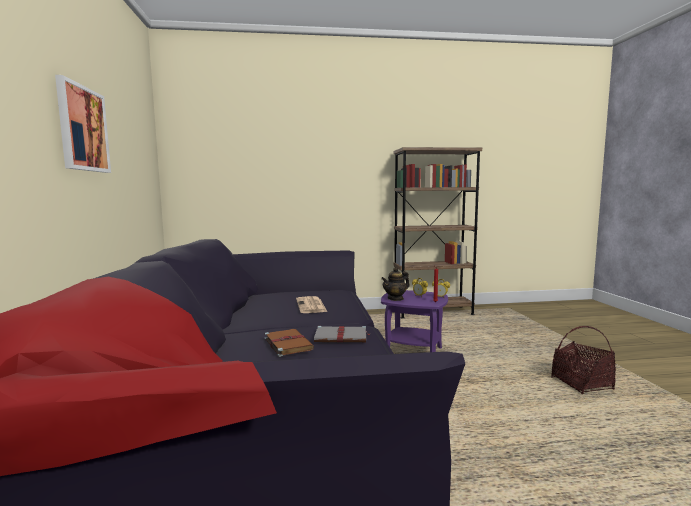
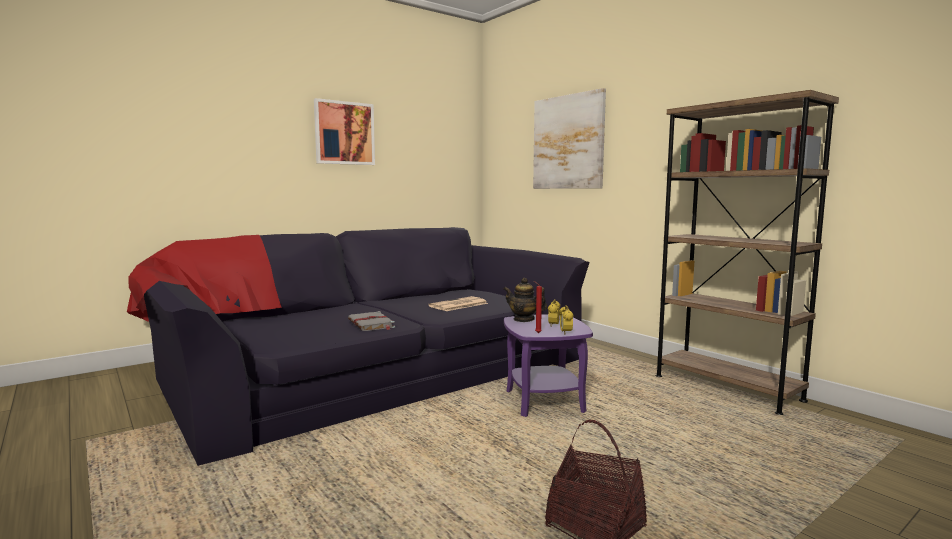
camera: 60 degrees right, 0 degrees up
(279, 160) = (568, 142): none -> picture
(287, 344) = (340, 315): brown book -> none

